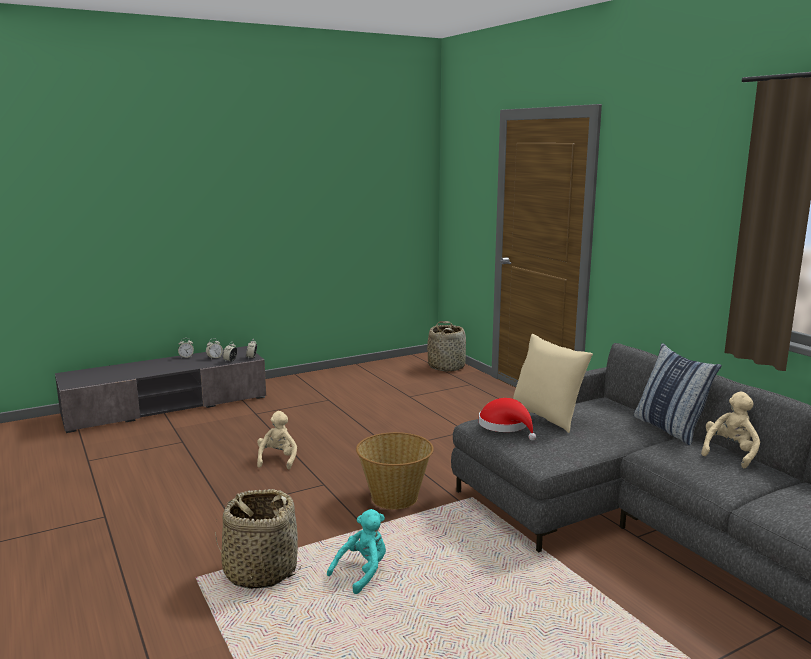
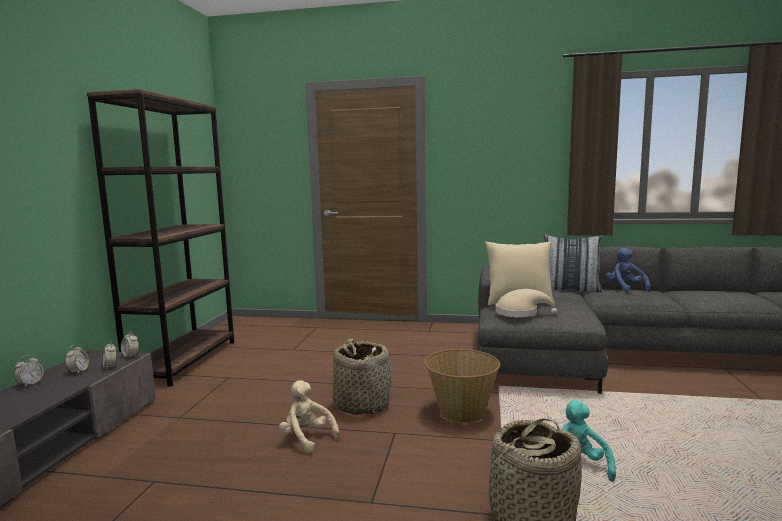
camera: 50 degrees left, 5 degrees down
(332, 376) = (184, 360): none -> brown bookcase
(446, 366) = (269, 323): basket -> basket (362, 404)
(506, 426) = (520, 313): red hat -> beige hat
(730, 453) = (625, 288): beige plush toy -> blue plush toy

